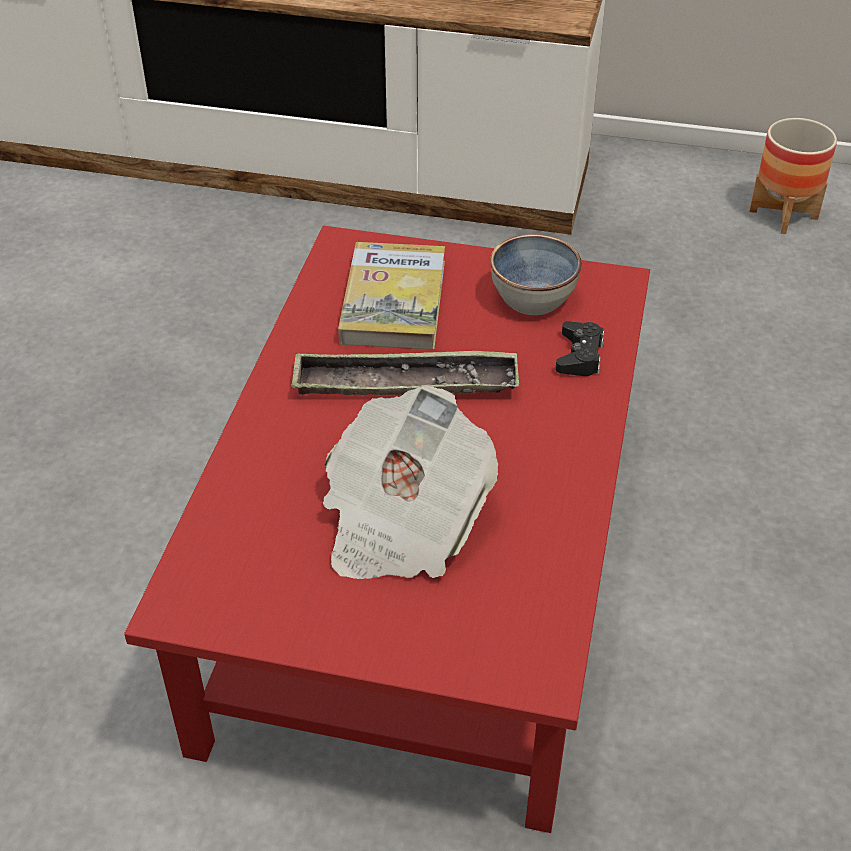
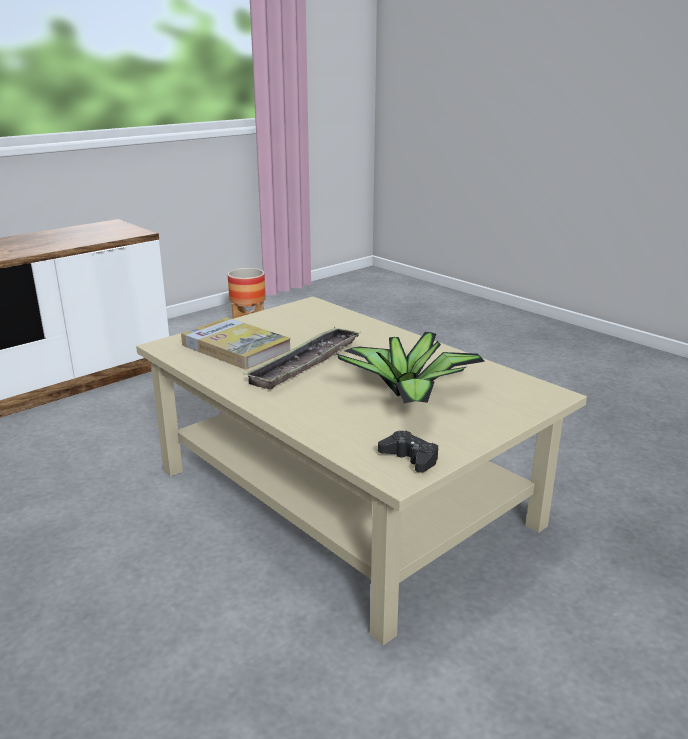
camera: 55 degrees left, 20 degrees down
(402, 521) = (408, 394): newspaper -> potted plant
(427, 576) = (345, 496): red coffee table -> beige coffee table
(532, 298) = (291, 320): bowl -> none
(580, 356) = (349, 324): black game controller -> black game controller (410, 458)

